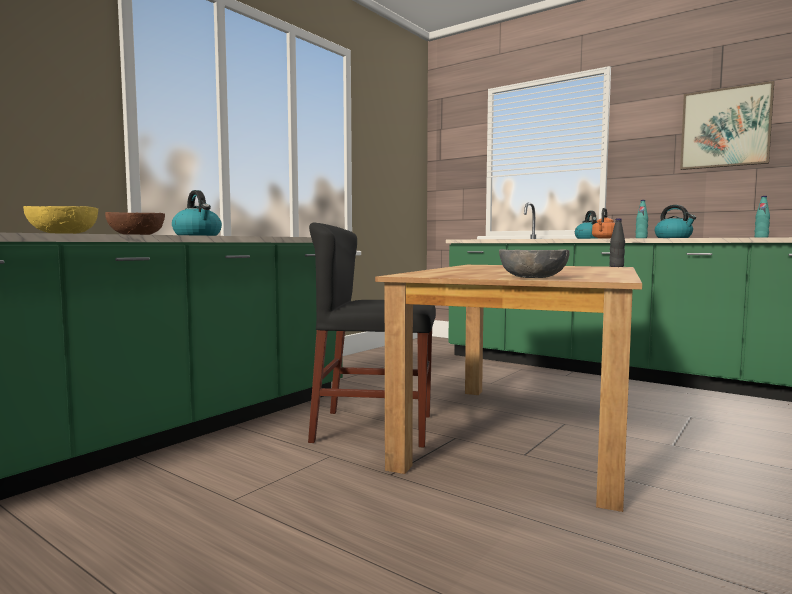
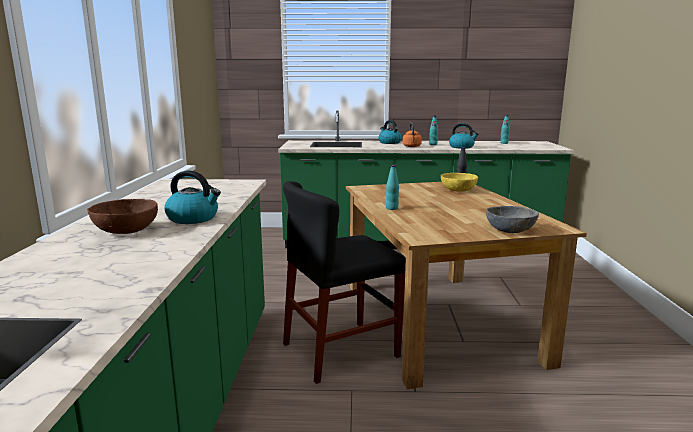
camera: 35 degrees left, 10 degrees up
(63, 233) = (121, 265): yellow bowl -> yellow bowl (458, 190)
(455, 269) = (392, 208): none -> turquoise bottle
(725, 128) = (472, 58): picture -> none

